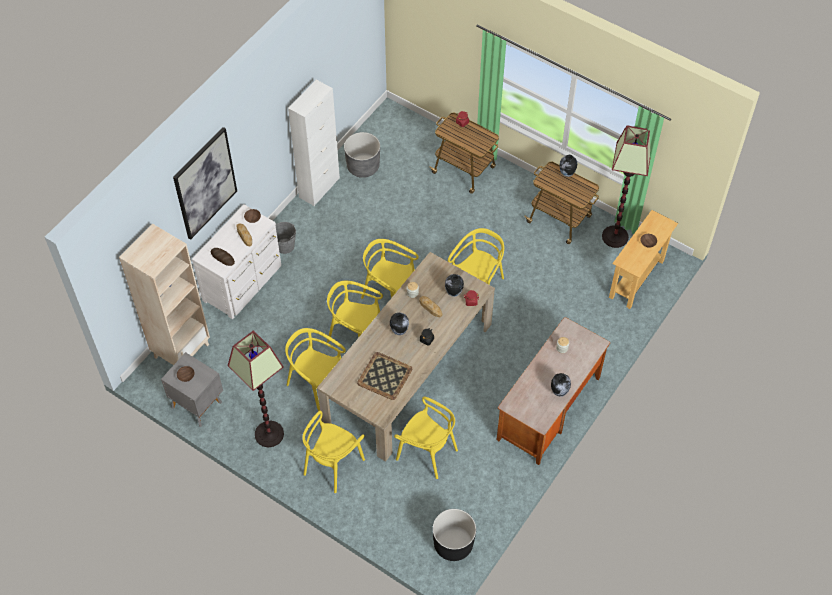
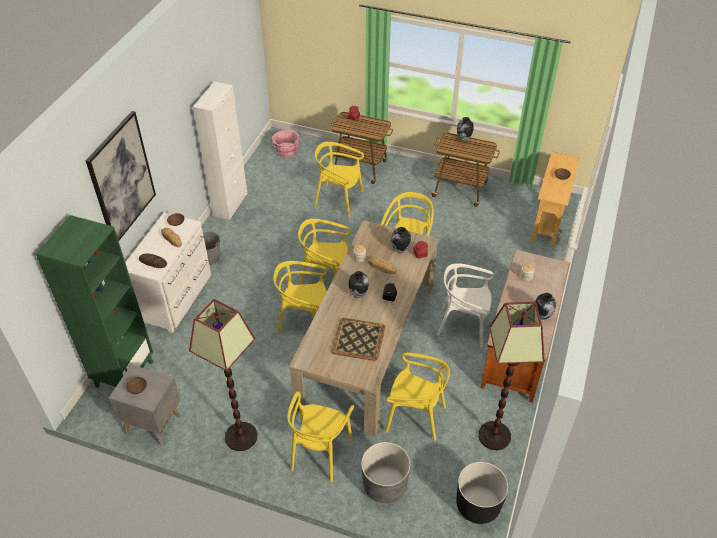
camera: 15 degrees left, 10 degrees down
(181, 350) = (124, 373): beige bookcase -> green bookcase
(316, 383) = (277, 375): yellow chair -> yellow chair (339, 199)
(363, 166) = (266, 181): grey planter -> grey planter (384, 485)
(394, 132) = (286, 151): none -> pink bucket
(504, 373) = (463, 325): none -> white chair
(615, 237) = (514, 193): floor lamp -> floor lamp (494, 436)

